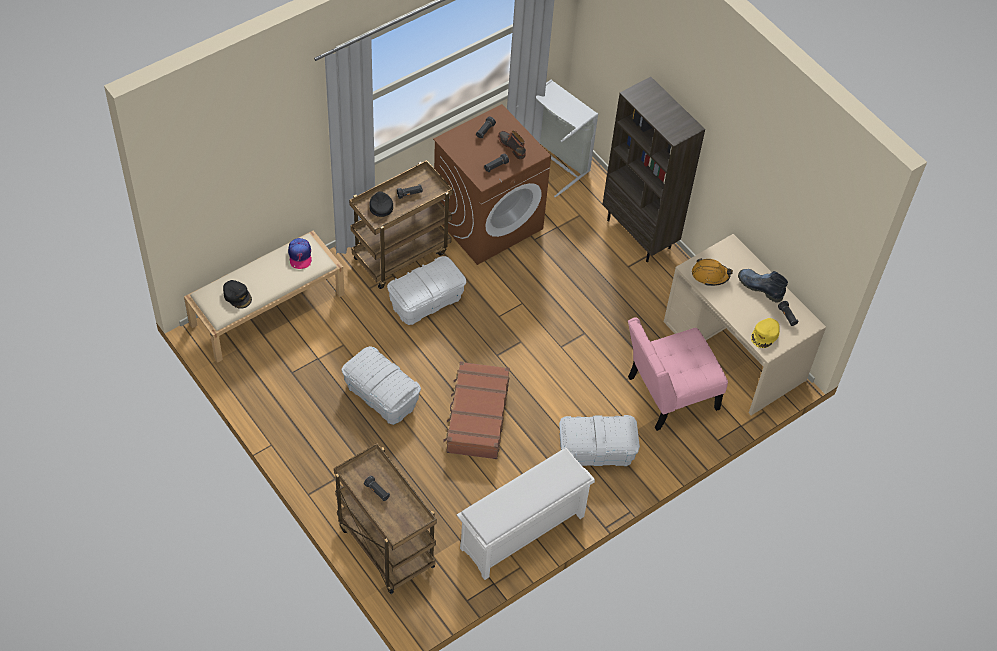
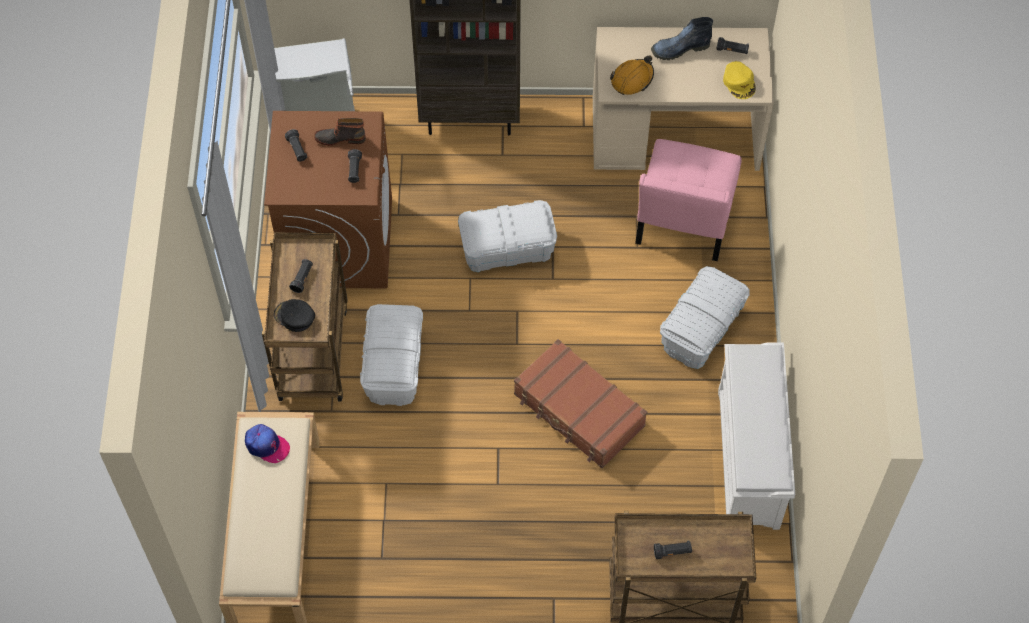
camera: 50 degrees left, 5 degrees up
(237, 296) = (270, 544): black cap -> none
(381, 395) = (482, 487): white storage box -> white storage box (507, 249)

